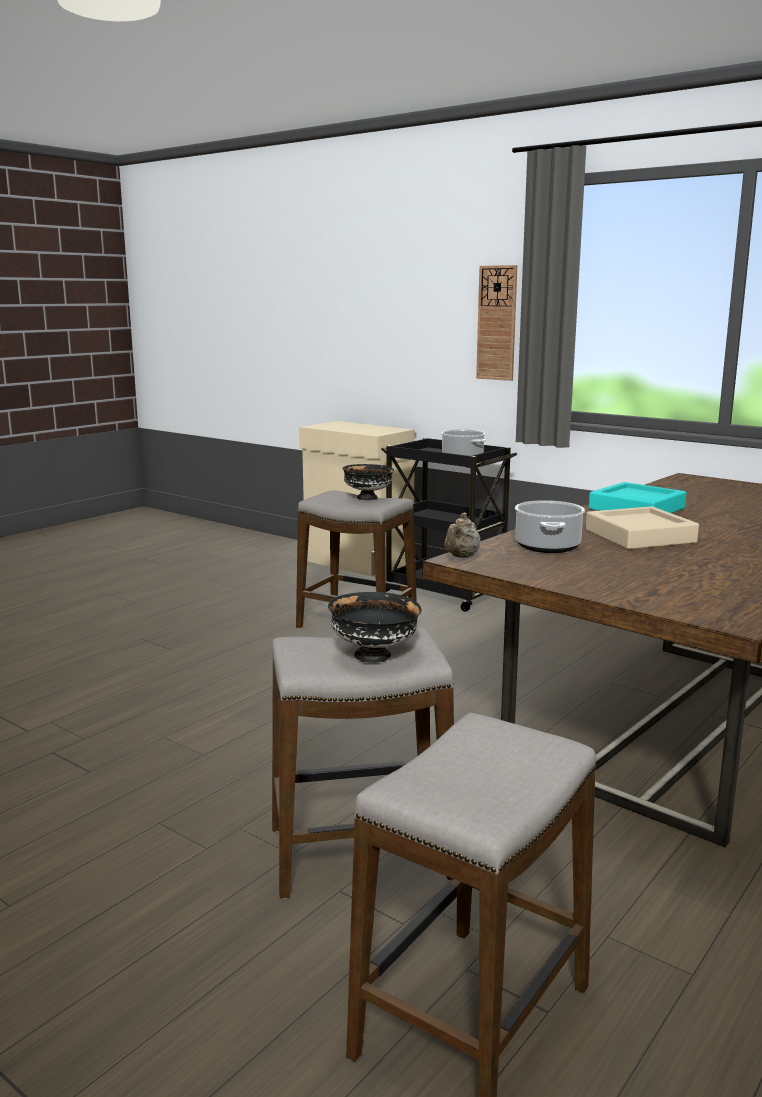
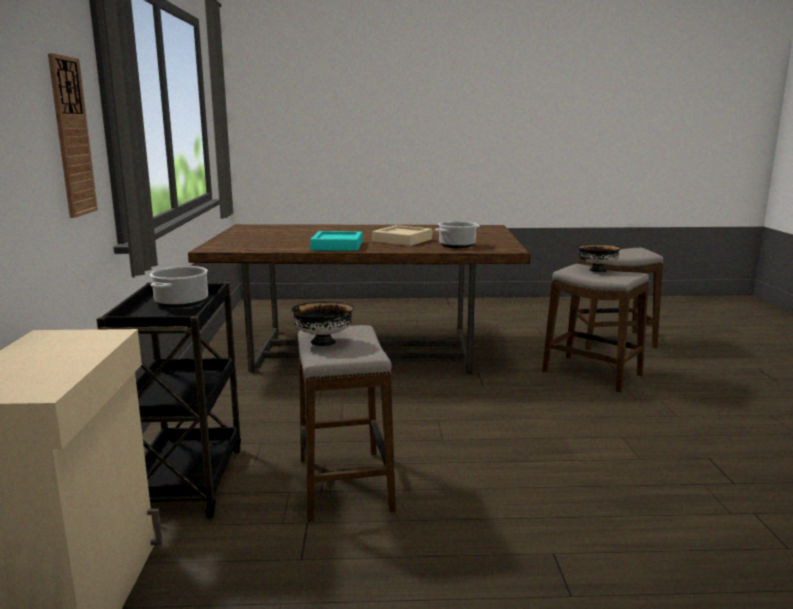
camera: 130 degrees left, 0 degrees up
(461, 557) = (509, 250): beige teapot -> none

